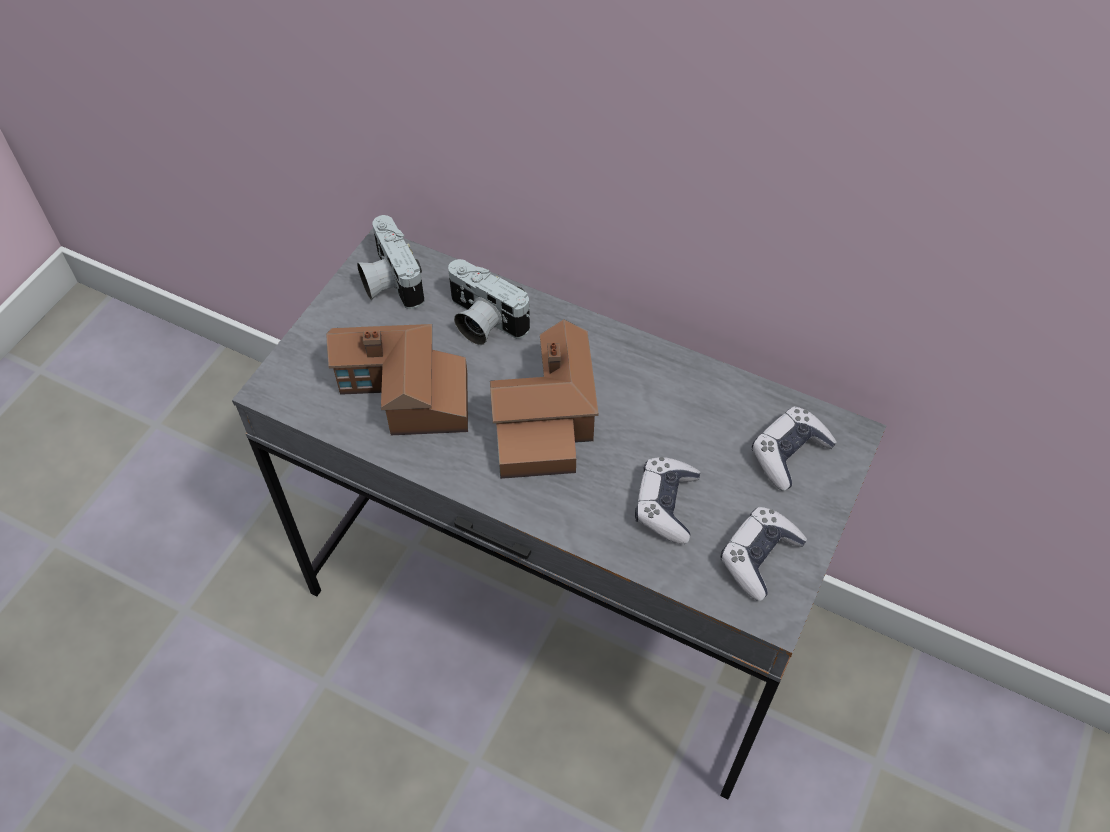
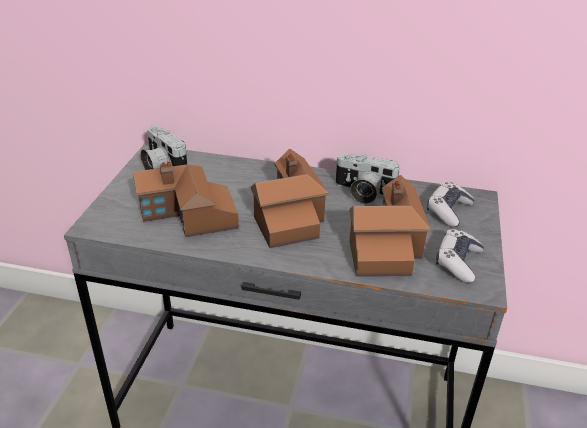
camera: 15 degrees left, 20 degrees down
(482, 322) = (229, 176): camera -> camera (362, 193)
(666, 505) = (385, 245): game controller -> toy house

